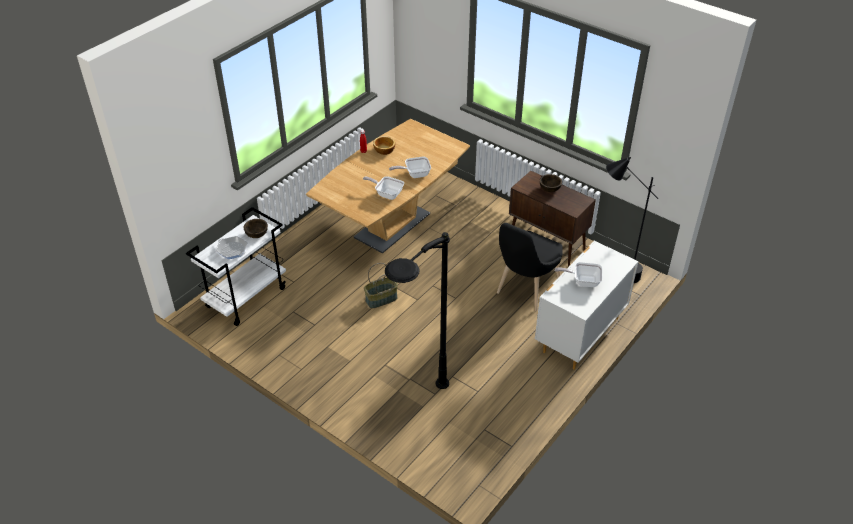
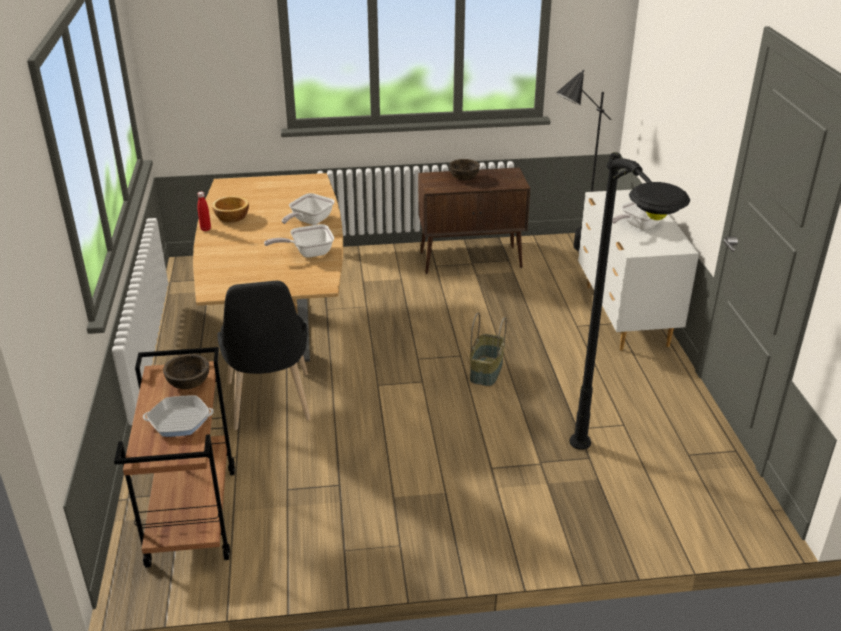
camera: 45 degrees left, 10 degrees down
(246, 297) = (191, 516): white cart -> brown cart
(381, 300) = (381, 407): basket -> basket (487, 372)
(525, 291) = (517, 309): black chair -> black chair (270, 406)

